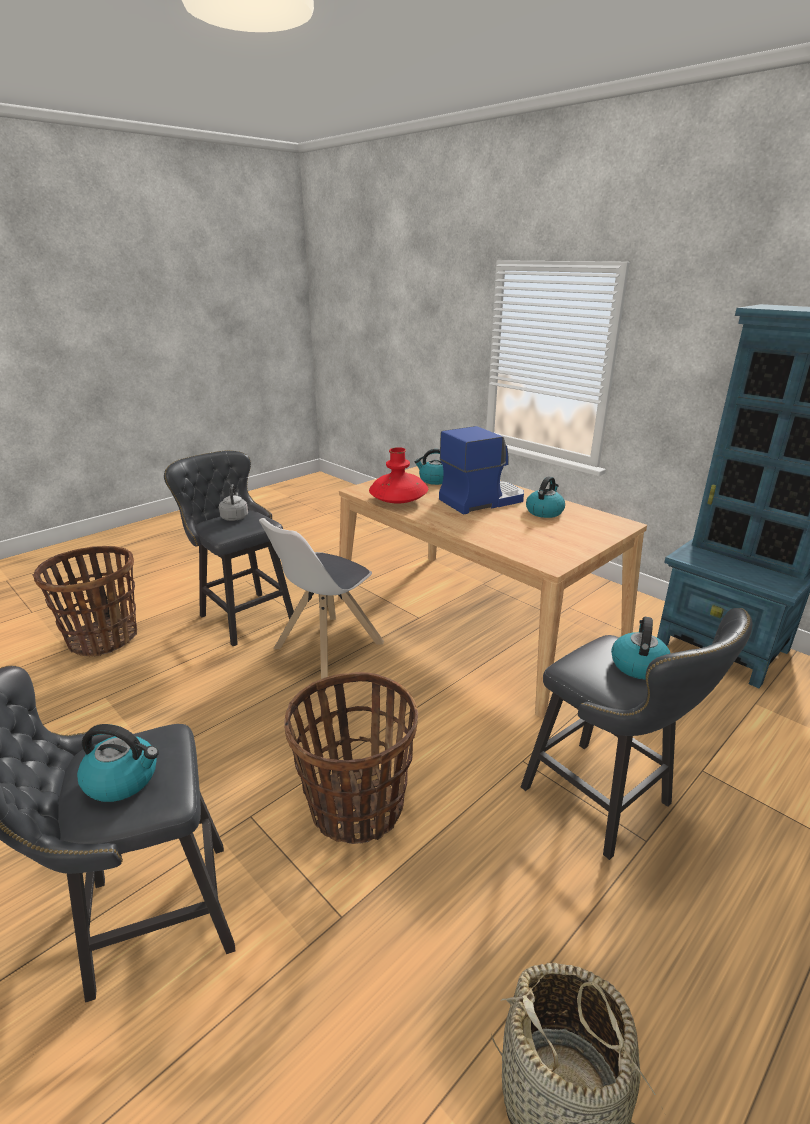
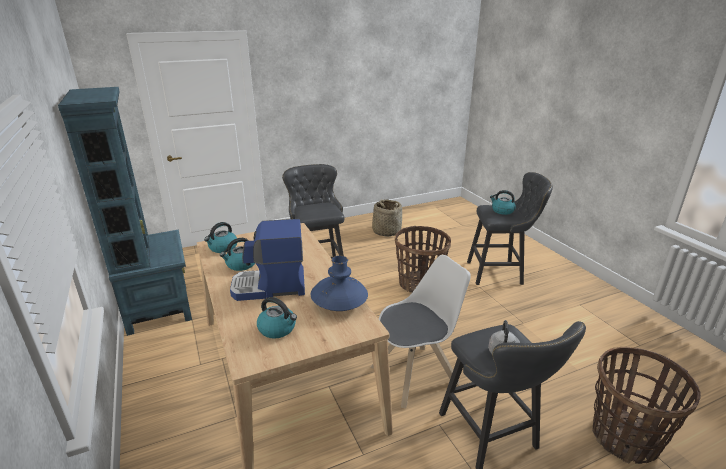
camera: 160 degrees left, 0 degrees up
(398, 500) = (339, 303): red vase -> blue vase
(638, 665) = (308, 208): kettle -> kettle (223, 248)

